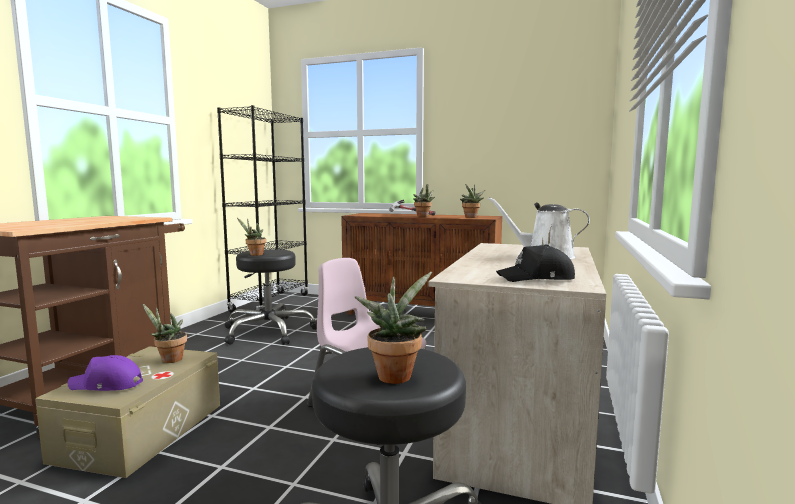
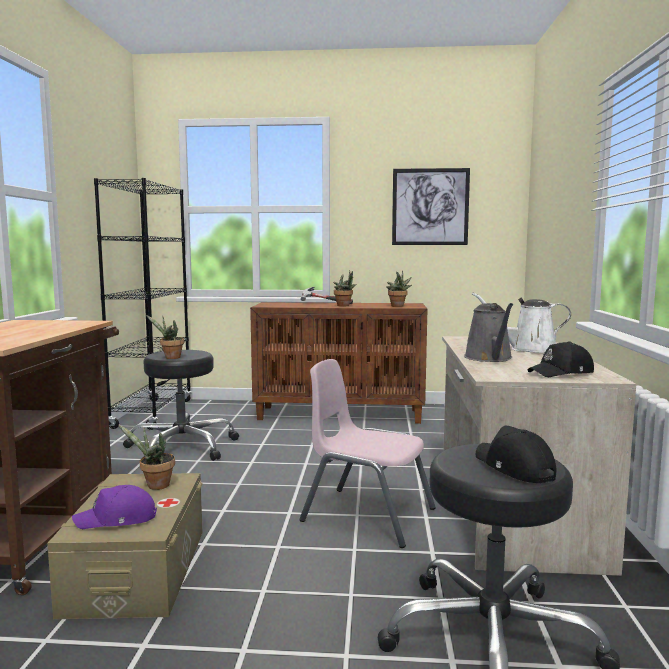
camera: 15 degrees left, 0 degrees up
(395, 375) = (513, 467): potted plant -> black cap
(486, 262) = (489, 358): none -> grey watering can
(514, 125) = (430, 207): none -> picture

